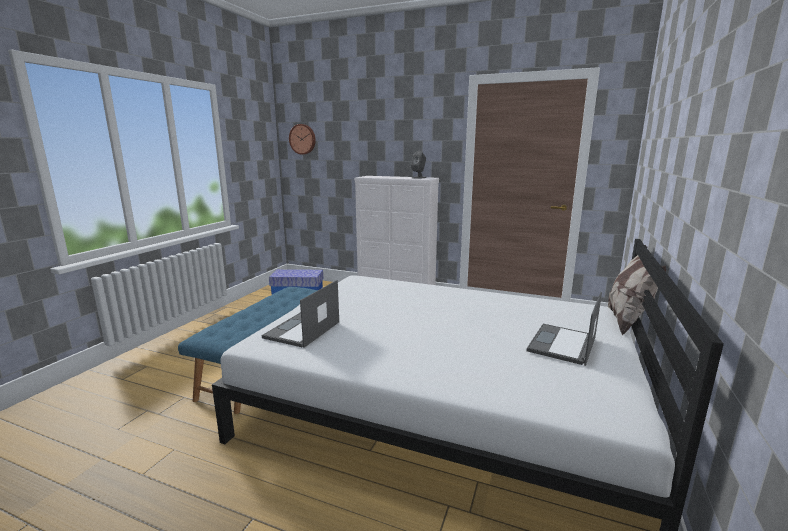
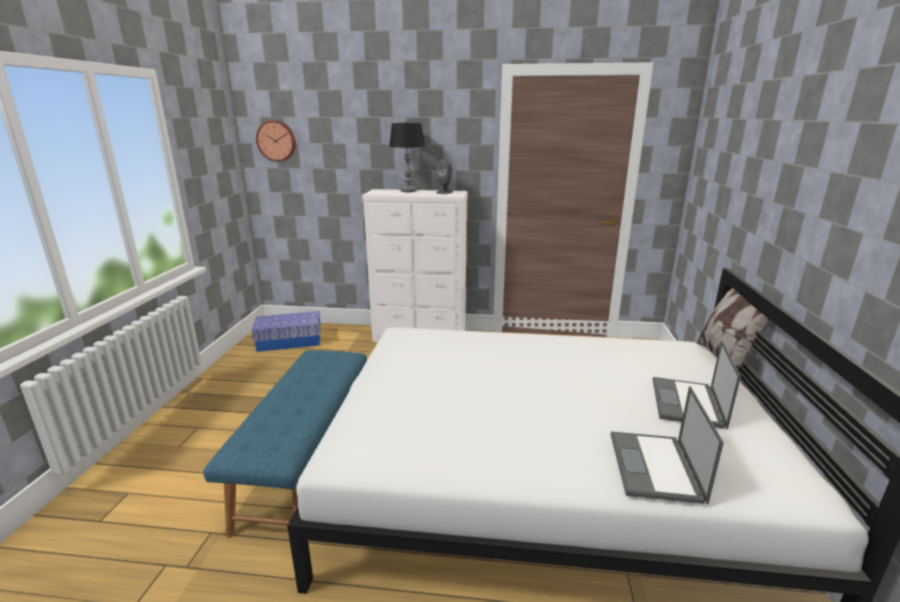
camera: 15 degrees left, 5 degrees up
(302, 330) = (386, 427): laptop -> laptop (656, 467)
(392, 176) = (408, 191): none -> table lamp

